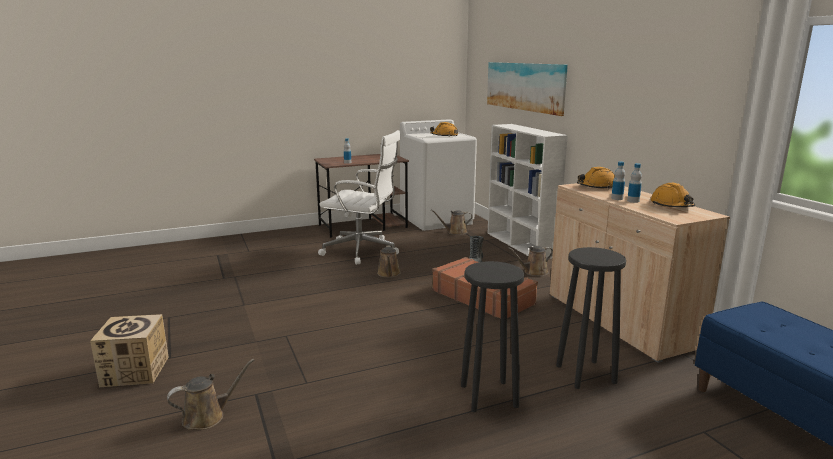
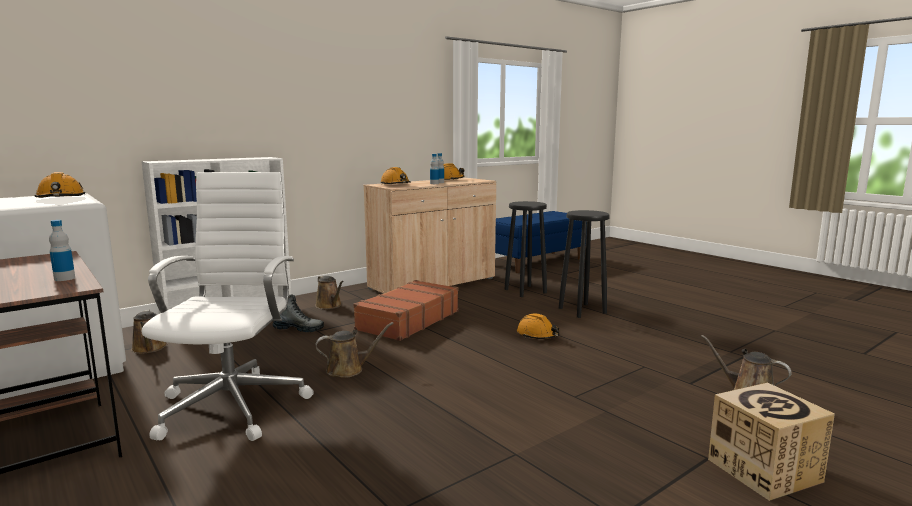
camera: 105 degrees left, 5 degrees down
(416, 347) = (537, 335): none -> orange hard hat
(525, 86) = (164, 104): picture -> none

